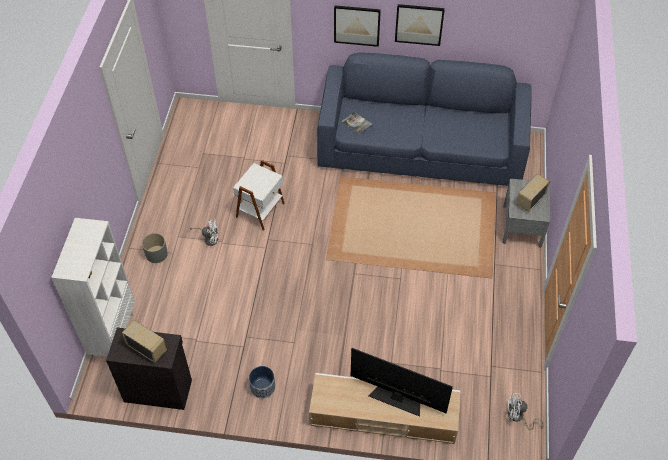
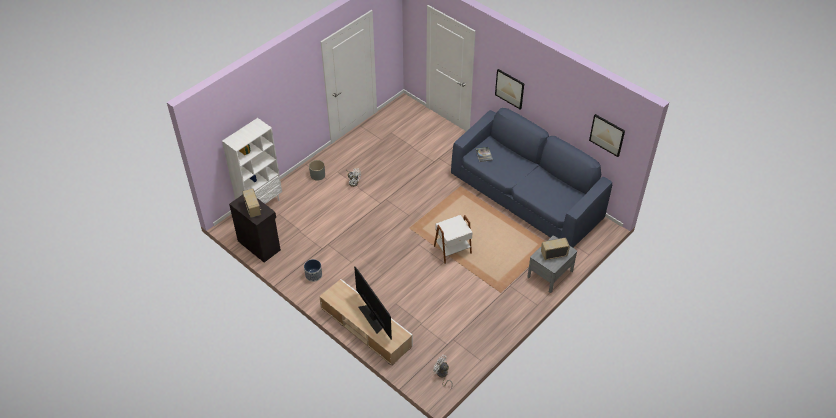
camera: 35 degrees right, 5 degrees down
(261, 210) = (396, 181): white side table -> white side table (453, 250)
(419, 24) = (546, 104): picture -> picture (607, 135)

